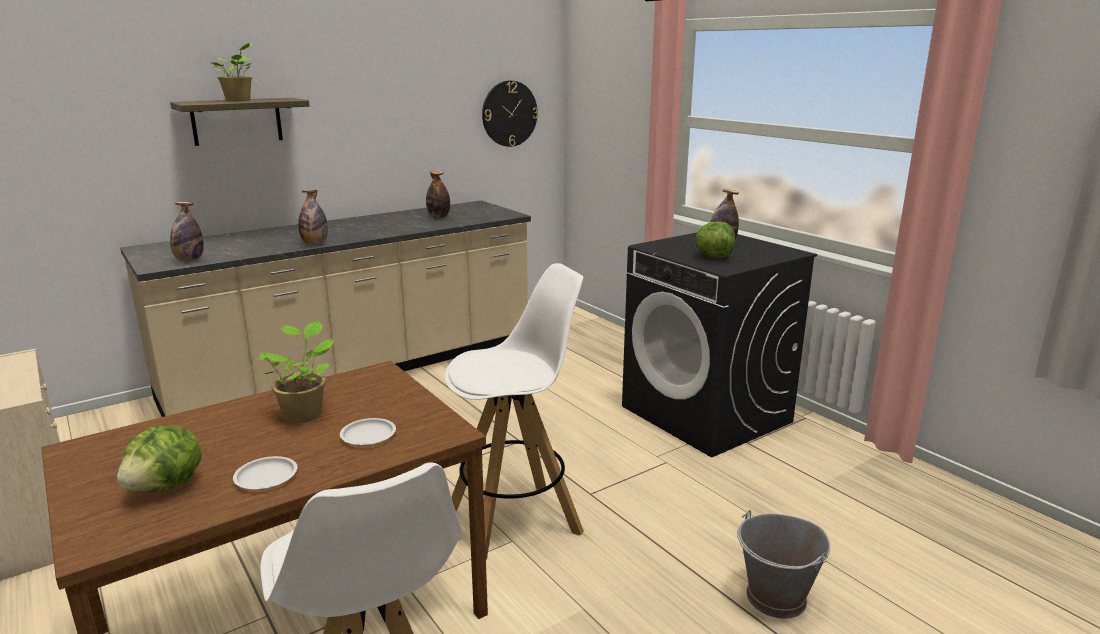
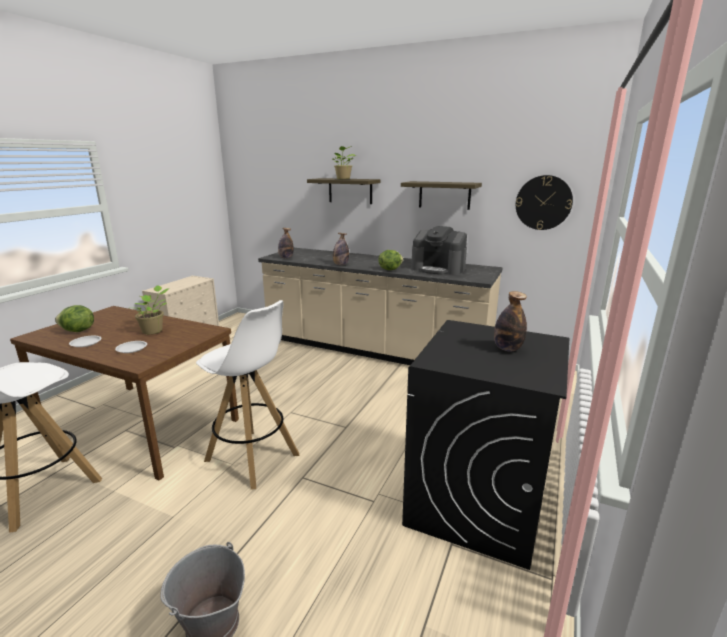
camera: 60 degrees right, 0 degrees up
(396, 114) = (444, 195): none -> shelf
(438, 217) = (438, 269): bottle -> coffee machine
(713, 256) = (463, 351): lettuce -> lettuce (390, 269)

